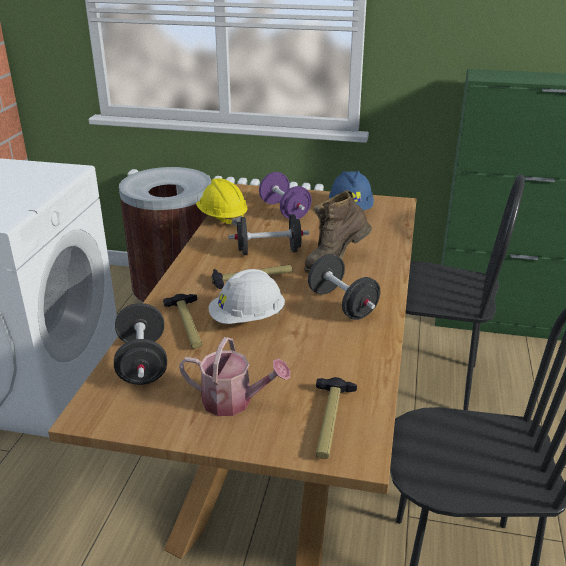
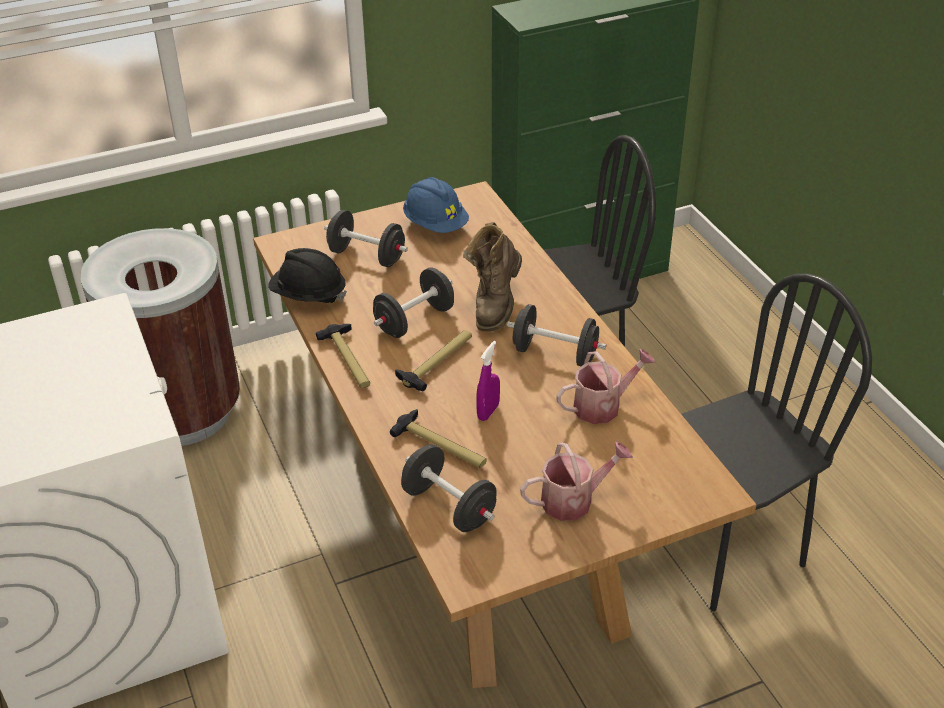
camera: 35 degrees left, 10 degrees up
(222, 218) = (308, 295): yellow hard hat -> black hard hat
(247, 319) = (488, 412): white hard hat -> purple spray bottle
(284, 211) = (367, 256): purple dumbbell -> black dumbbell
(330, 422) = (667, 476): hammer -> hammer (349, 361)
(338, 350) = (602, 405): none -> watering can

